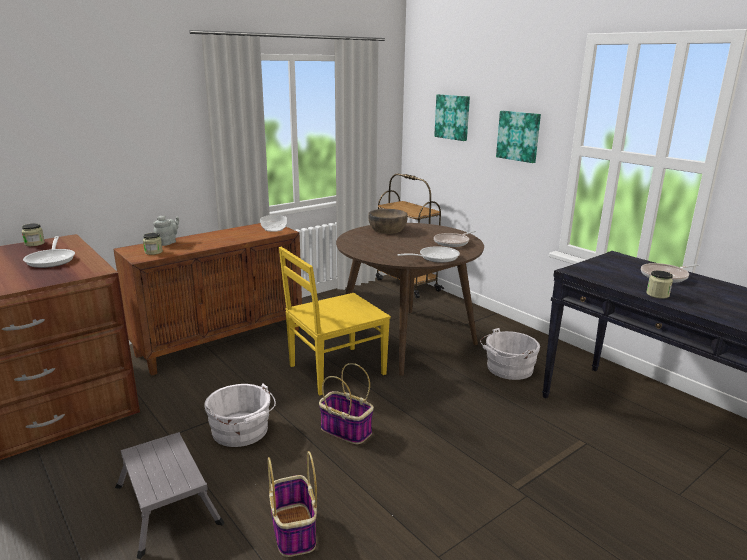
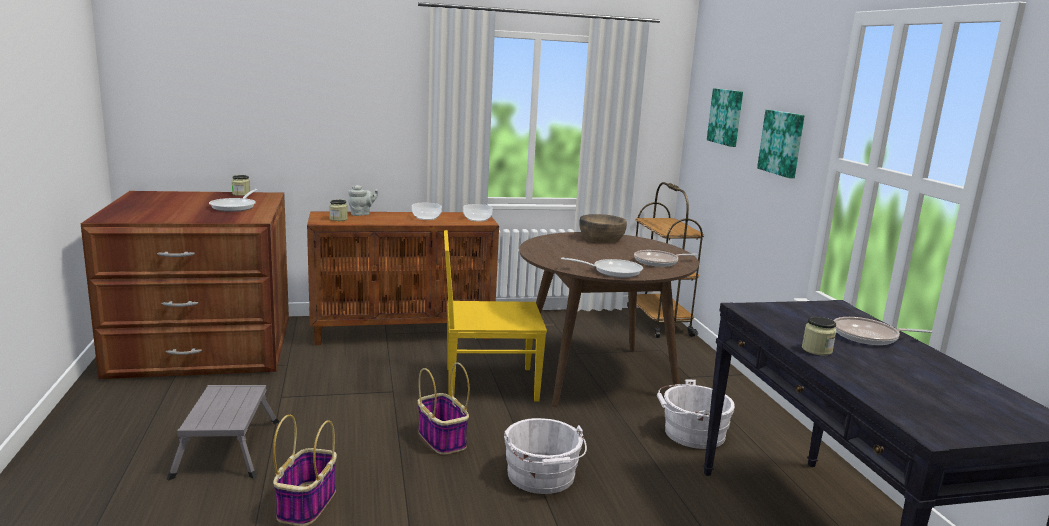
camera: 25 degrees right, 5 degrees down
(230, 235) = (426, 218): none -> bowl
(242, 432) = (344, 411): white bucket -> white bucket (542, 477)

